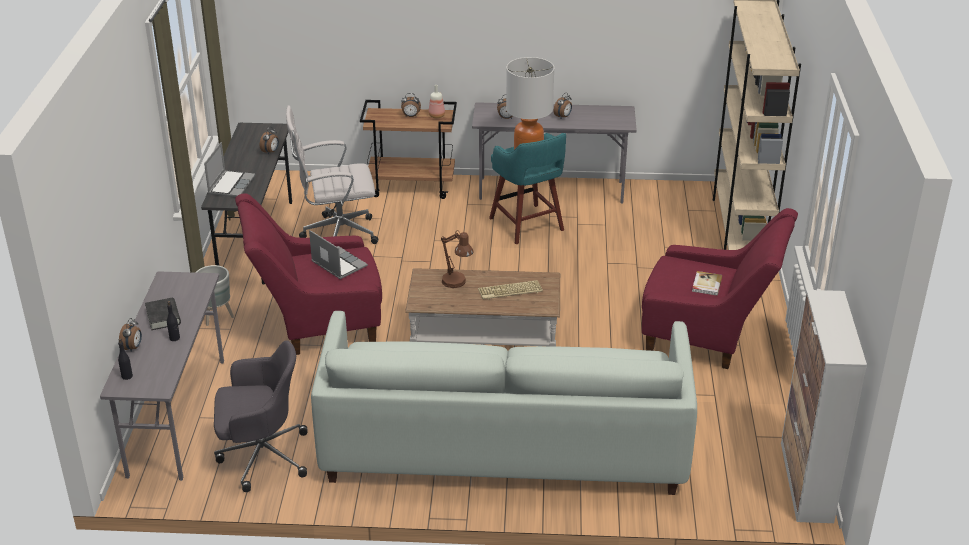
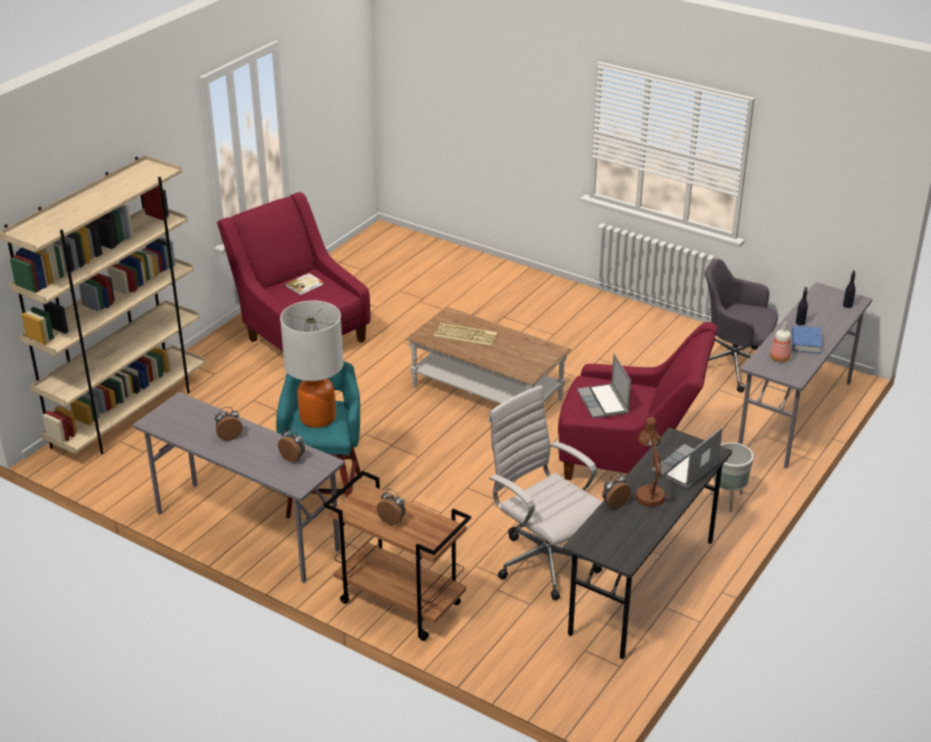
camera: 150 degrees left, 0 degrees up
(133, 348) = (838, 325): alarm clock -> none
(163, 317) = (806, 343): black book -> blue book
(336, 234) = (543, 561): white office chair -> white office chair turned 150 degrees counterclockwise
(437, 116) = (360, 509): bottle -> bottle (779, 358)
(456, 283) = (505, 355): brown table lamp -> brown table lamp (648, 493)
(504, 445) = (542, 317): white sofa -> none
(806, 482) = (366, 240): cabinet -> none

